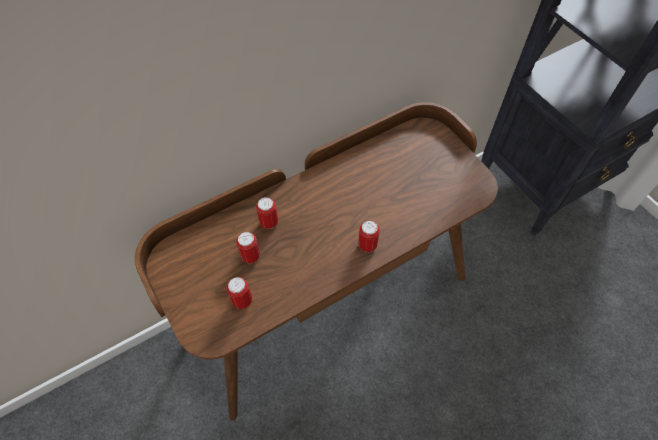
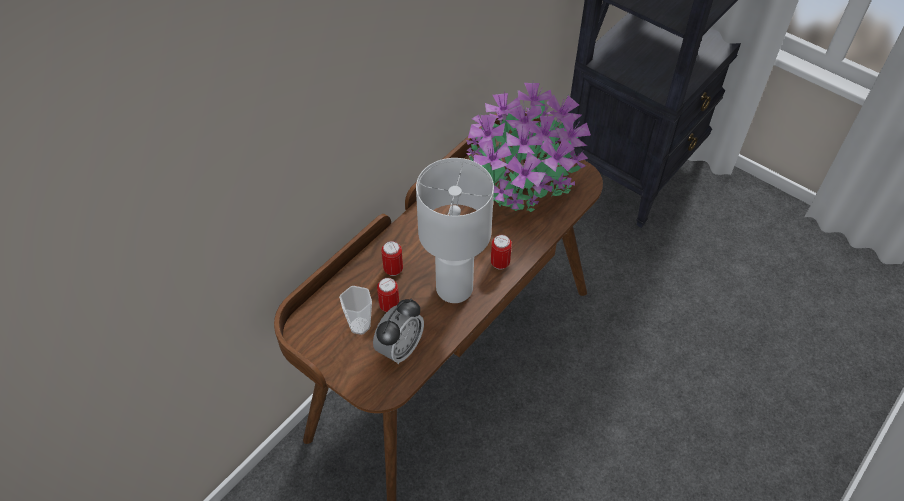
camera: 20 degrees left, 5 degrees down
(217, 267) = (360, 326): none -> cup
(242, 301) = (400, 348): can -> alarm clock
(315, 257) = (453, 288): none -> white table lamp
(420, 168) = (521, 177): none -> potted plant

